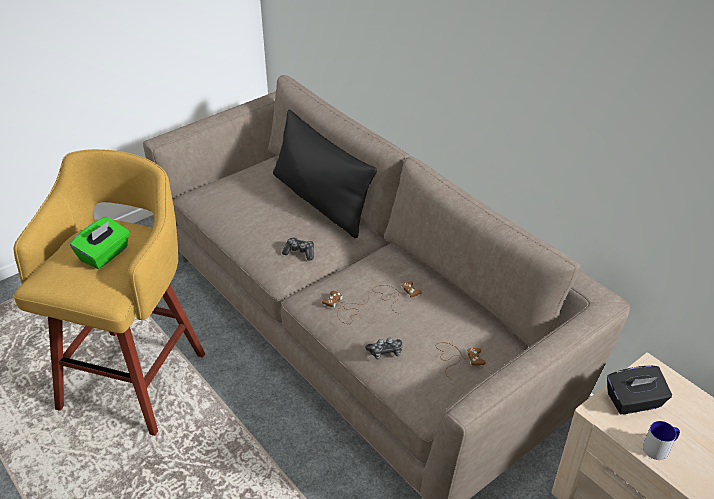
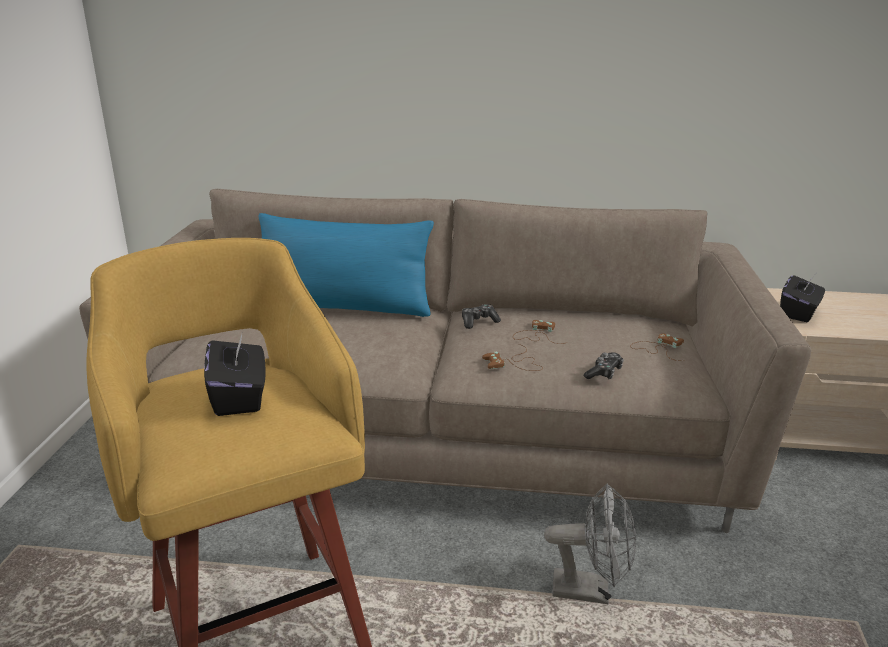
camera: 45 degrees left, 15 degrees down
(105, 255) = (239, 397): green tissue box -> black tissue box
(300, 252) = (395, 347): game controller -> game controller (478, 321)
(301, 483) = (590, 590): none -> grey fan
(320, 201) = (345, 307): black pillow -> blue pillow
(659, 448) = (858, 327): mug -> none

